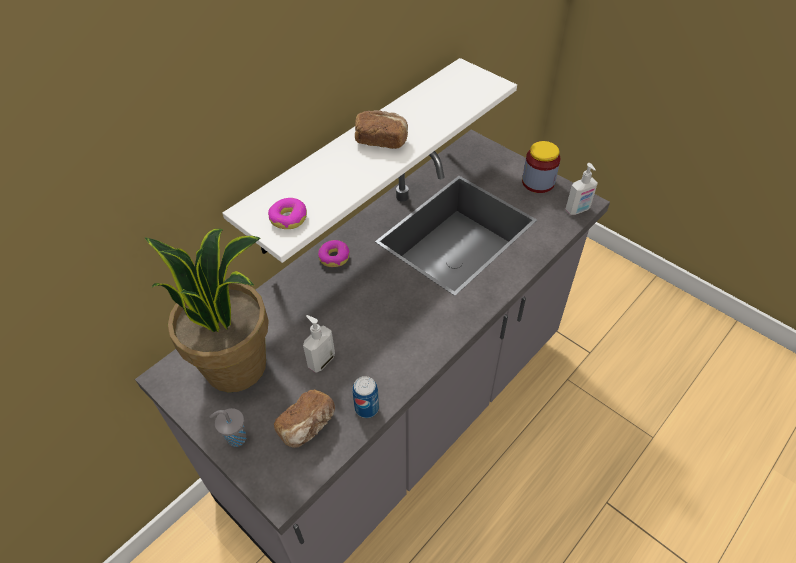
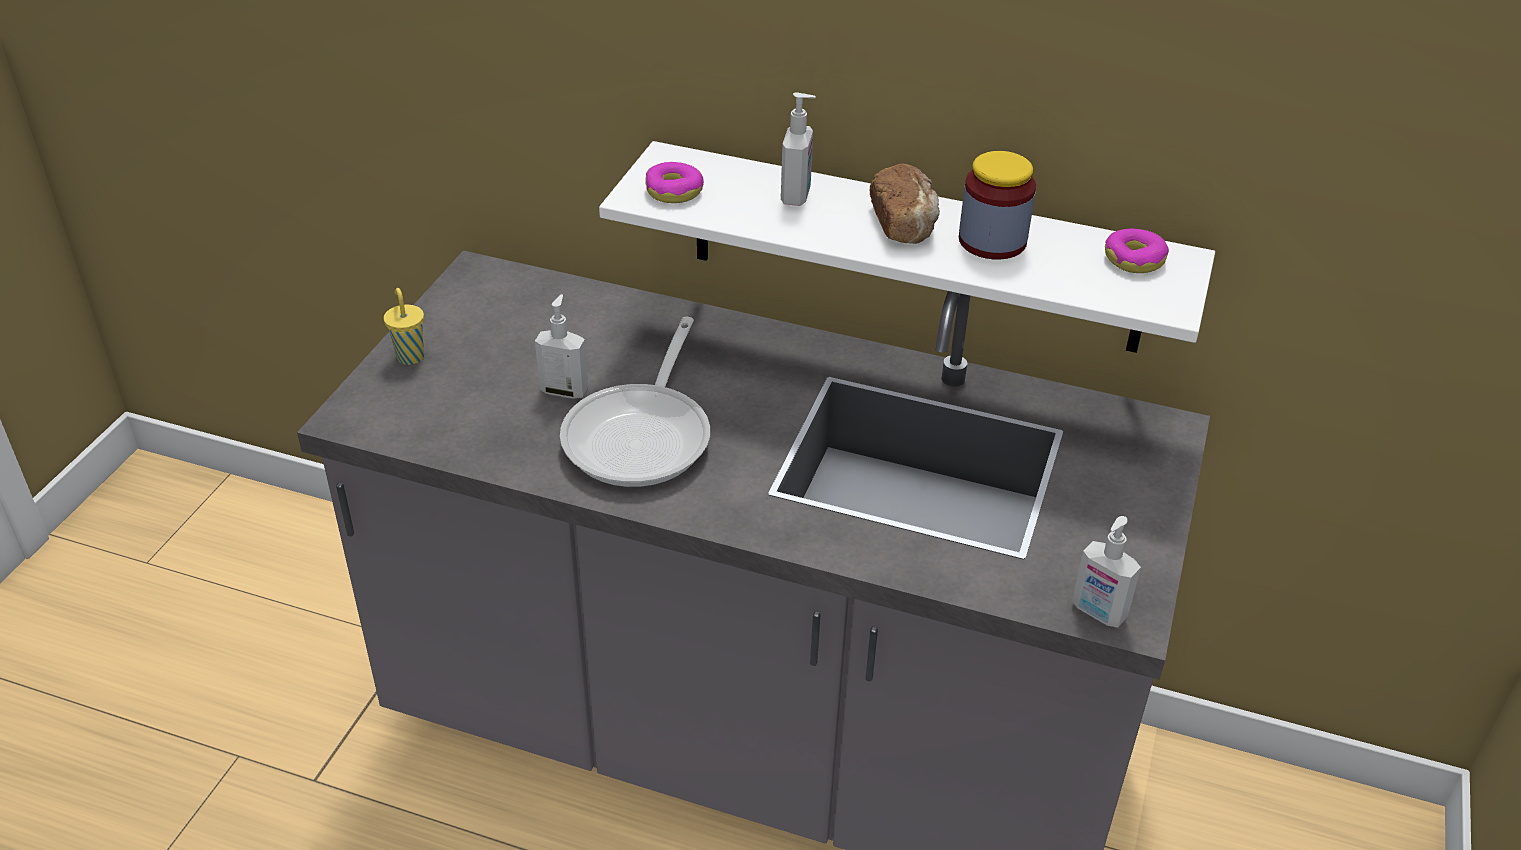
camera: 65 degrees right, 10 degrees down
(235, 438) = (410, 356): grey cup -> yellow cup
(237, 365) = (521, 320): potted plant -> none
(308, 426) = (452, 411): bread -> none
(328, 170) = (797, 196): none -> soap dispenser
(334, 257) = (766, 345): donut -> donut (1134, 259)
(367, 408) = (504, 456): can -> none
(381, 334) = (643, 435): none -> frying pan
(538, 182) = (1132, 539): jar -> jar (992, 241)

